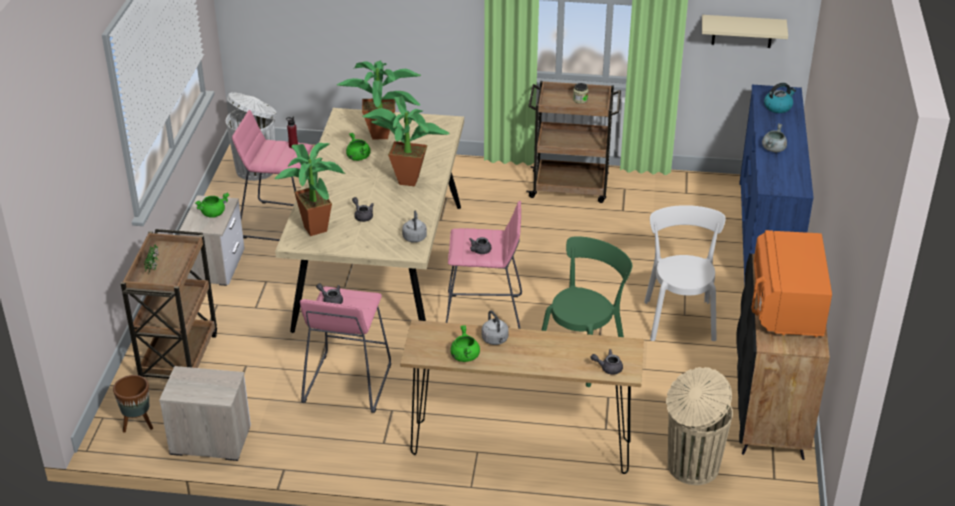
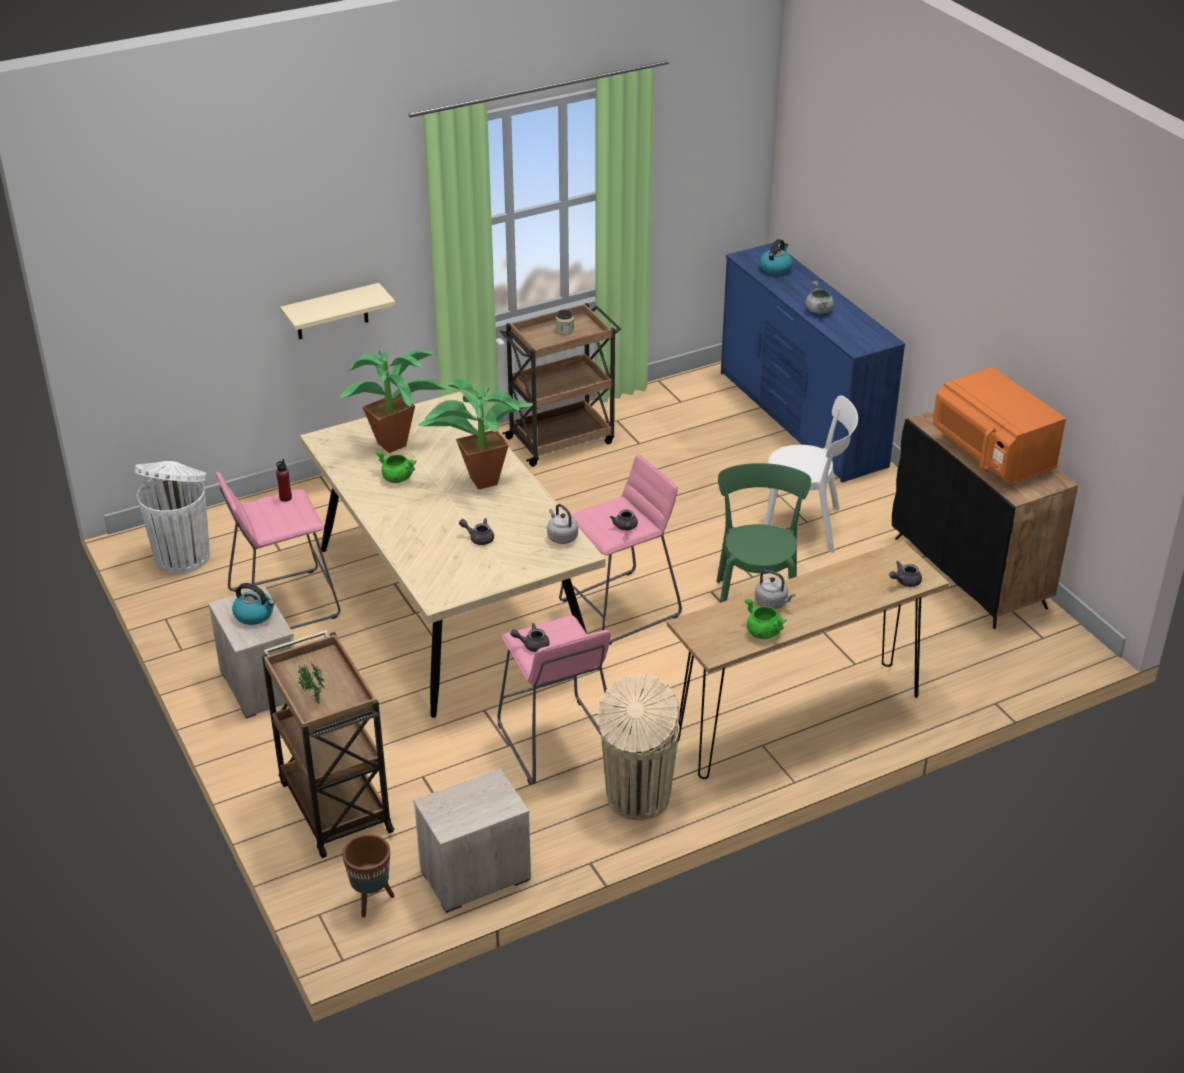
camera: 35 degrees left, 0 degrees up
(213, 213) = (255, 615): green cooking pot -> kettle
(316, 226) = (441, 570): potted plant -> none
(679, 317) = (805, 526): white chair -> white chair turned 135 degrees clockwise
(691, 467) = (966, 662): beige trash can -> beige trash can (637, 799)
(742, 31) = (702, 198): beige shelf -> beige shelf (331, 312)

